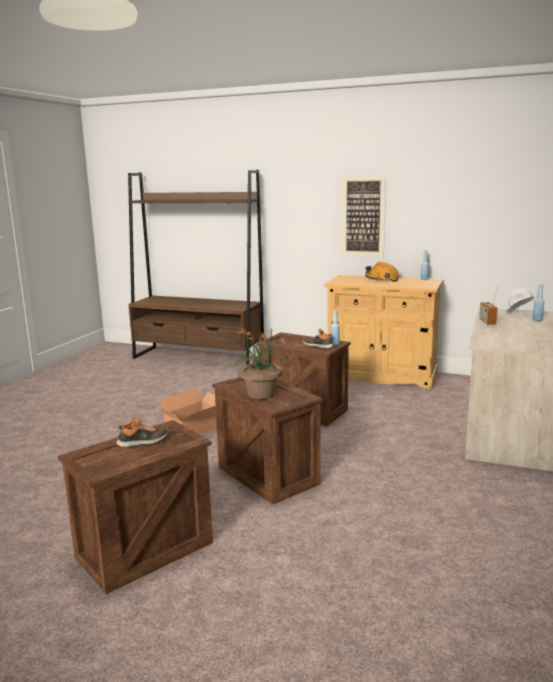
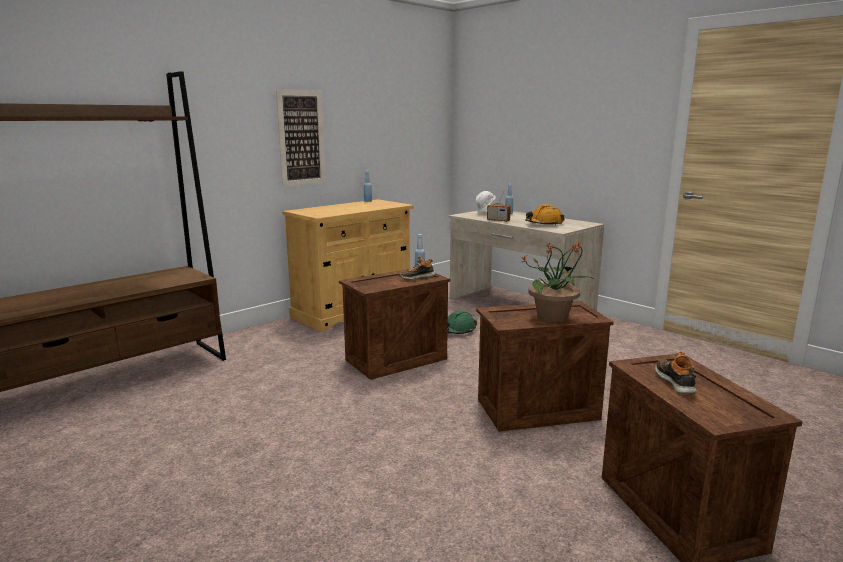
camera: 65 degrees left, 0 degrees up
(195, 429) = (375, 426): cardboard box -> none
(381, 279) = (340, 207): orange hard hat -> orange hard hat (544, 224)
(395, 417) = (458, 330): none -> green hard hat

